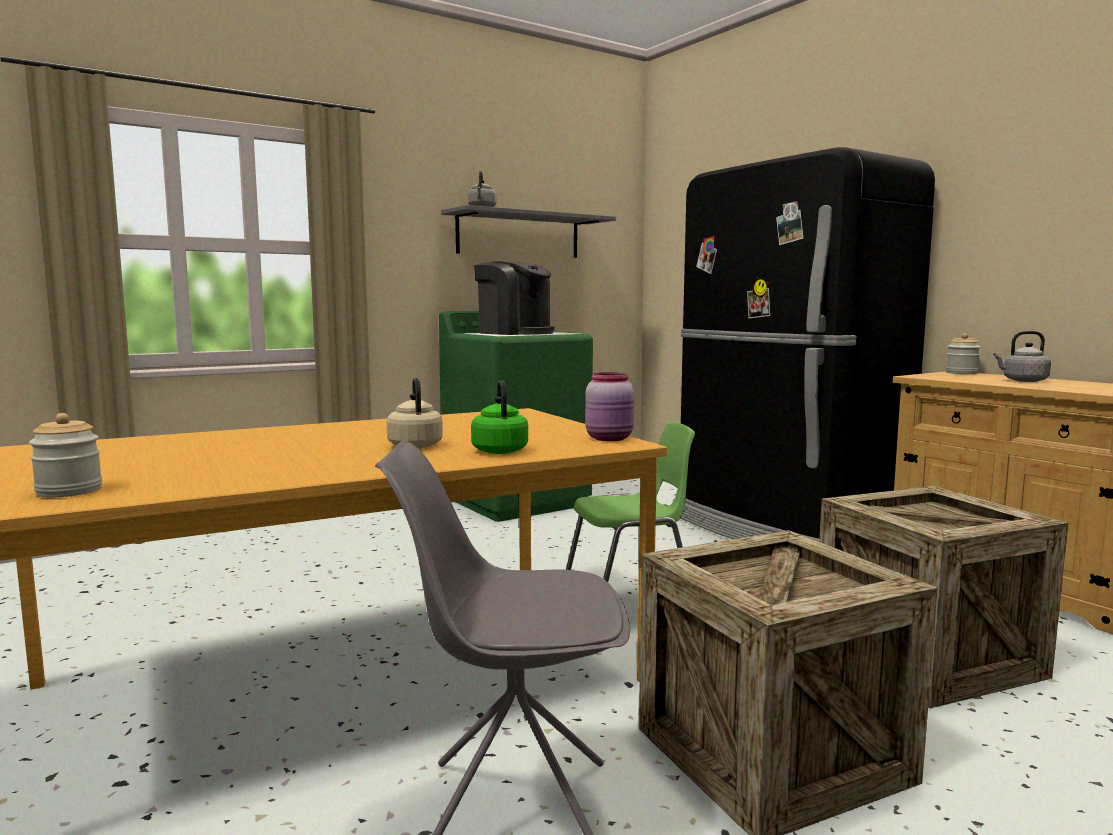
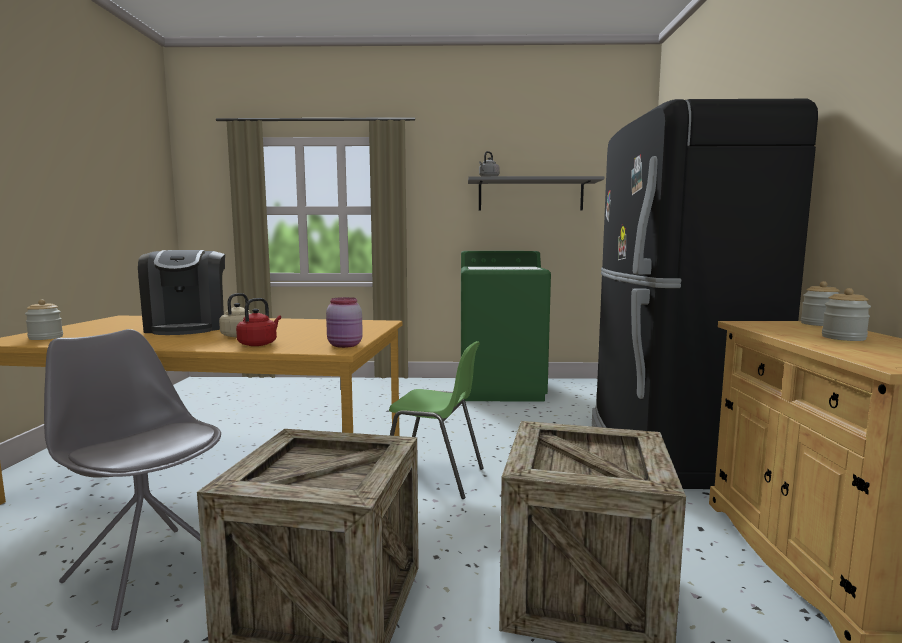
camera: 35 degrees right, 0 degrees up
(499, 450) = (259, 344): green kettle -> red kettle
(515, 333) = (499, 267): coffee machine -> coffee machine (188, 327)
(1022, 381) = (843, 338): grey kettle -> jar

